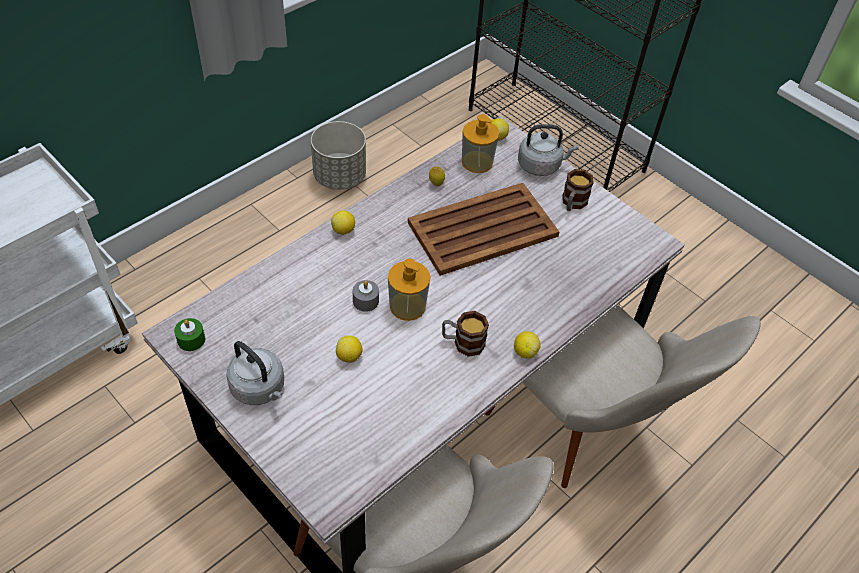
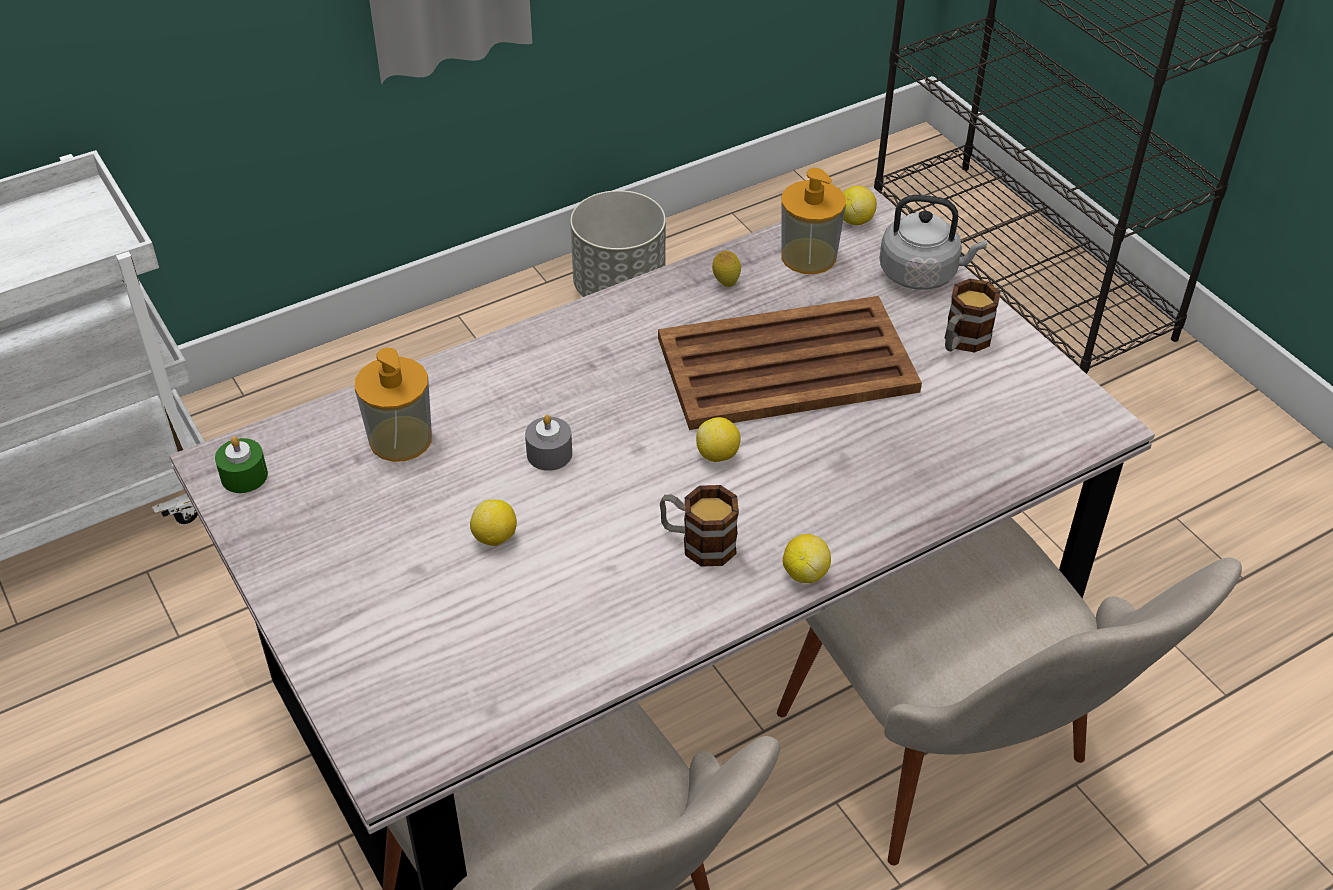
camera: 15 degrees right, 5 degrees down
(260, 389) = (331, 567): grey kettle -> none
(343, 230) = (545, 338): lemon -> lemon (718, 455)
(407, 306) = (619, 471): soap dispenser -> soap dispenser (400, 439)

